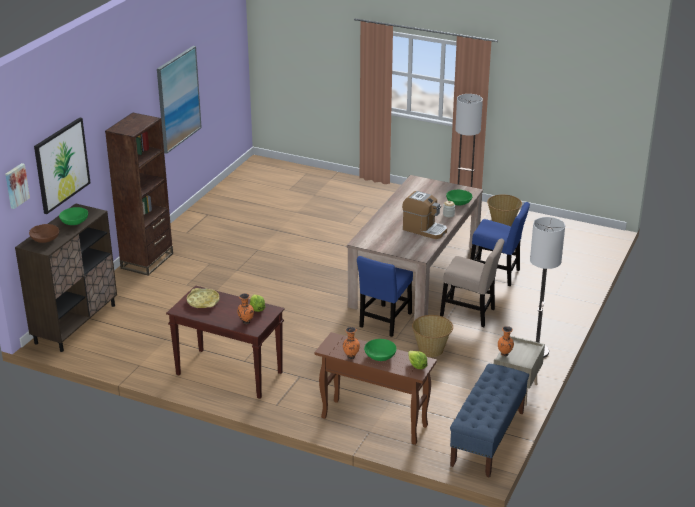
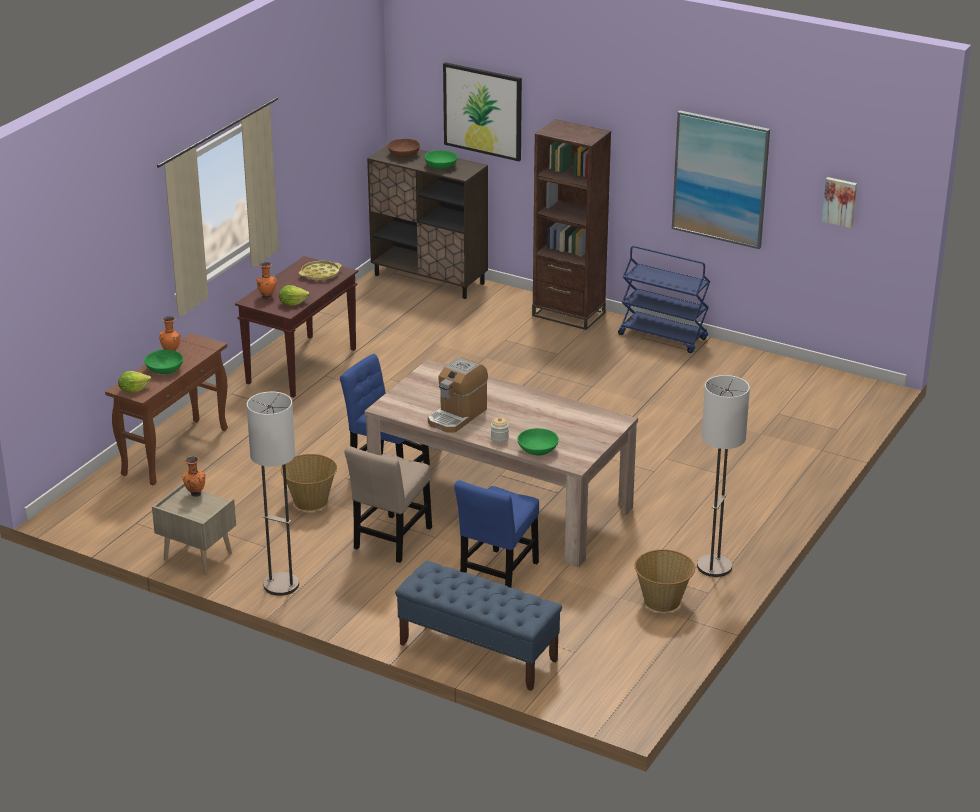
camera: 95 degrees right, 0 degrees up
(16, 185) = (412, 85): picture -> picture (840, 201)
(185, 225) = (663, 337): none -> blue cart
(487, 439) = (111, 524): blue bench -> blue bench (477, 652)

